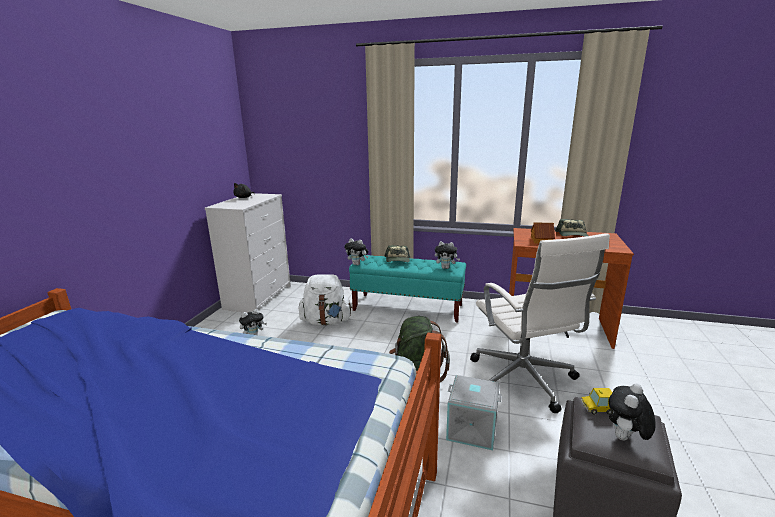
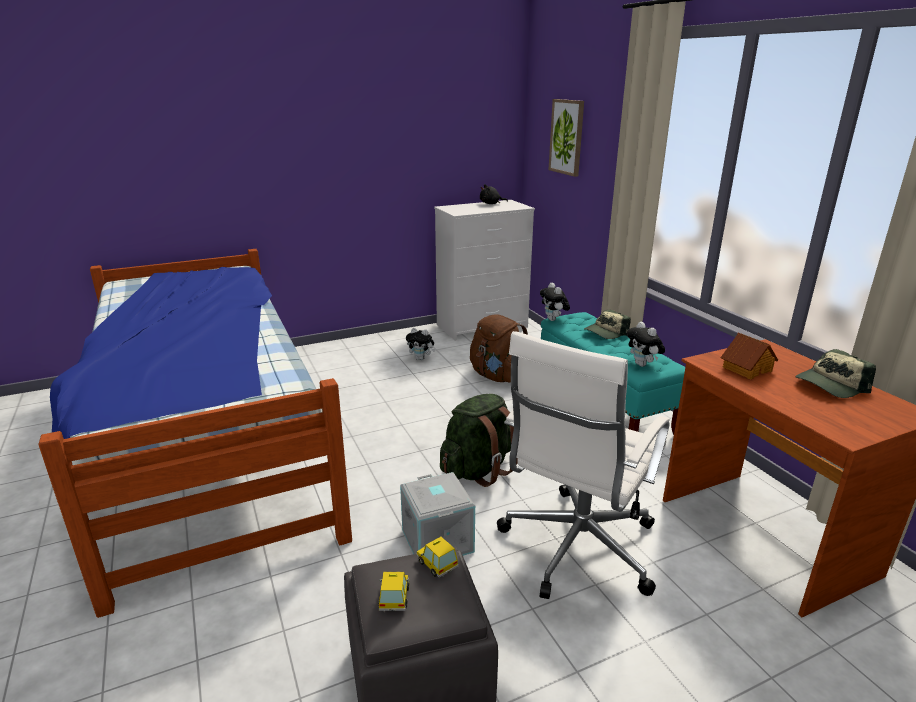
camera: 50 degrees right, 5 degrees up
(301, 138) = (567, 137): none -> picture
(326, 321) = (497, 376): white backpack -> brown backpack
(625, 439) = (394, 597): plush toy -> toy car

